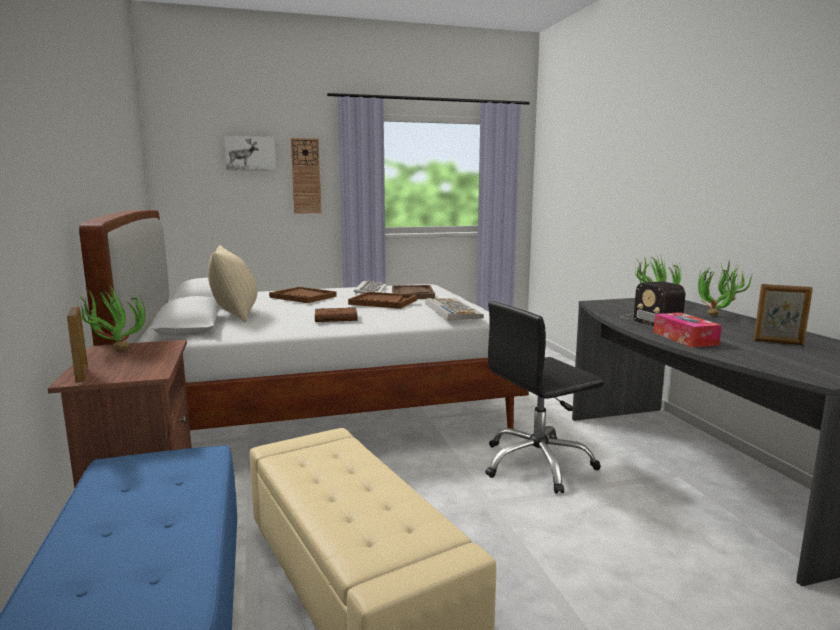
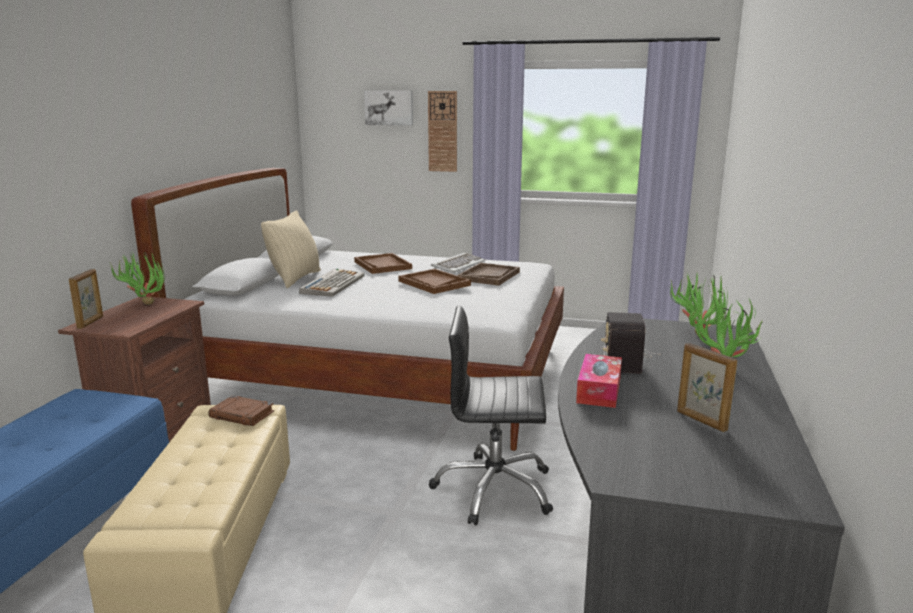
camera: 30 degrees right, 5 degrees up
(336, 318) = (360, 296): brown book -> brown book (242, 415)
(451, 310) = (476, 304): keyboard -> keyboard (333, 284)

